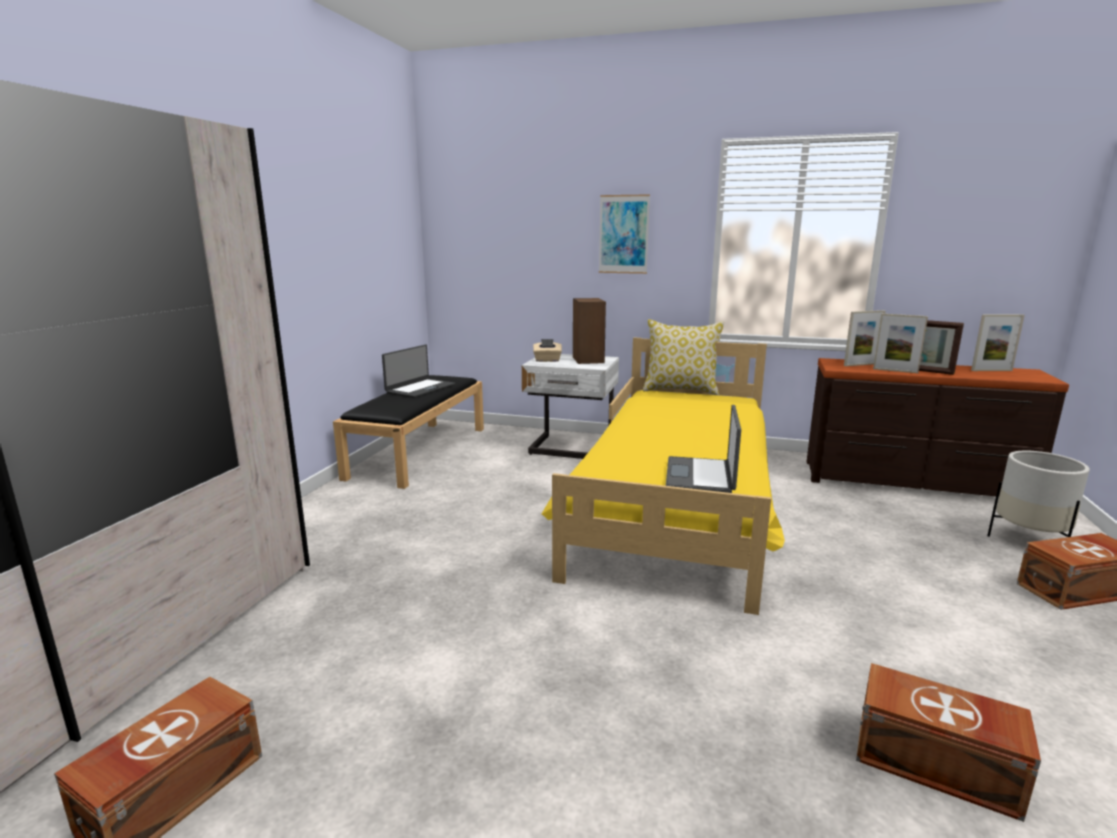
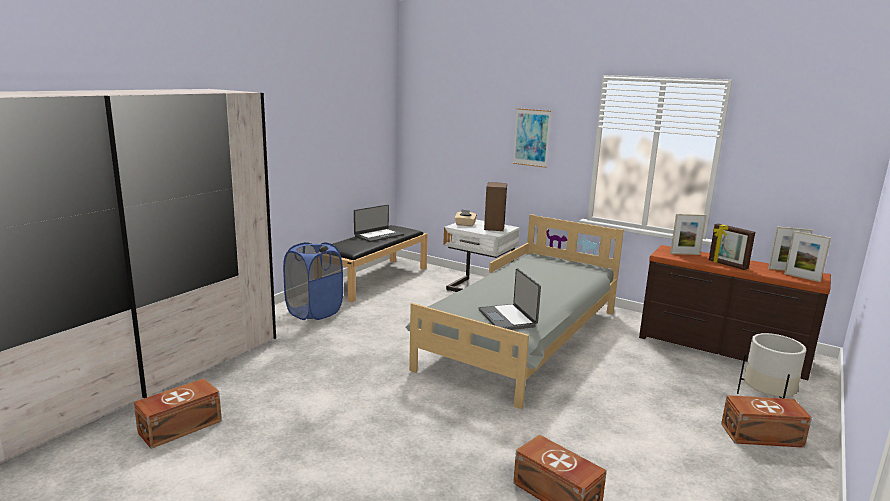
camera: 15 degrees right, 0 degrees up
(353, 511) = (314, 312): none -> blue laundry basket
(677, 506) = (523, 339): yellow bed -> grey bed
(681, 390) = (560, 257): pillow -> none
(701, 477) = (508, 318): laptop -> laptop turned 45 degrees counterclockwise
(895, 371) = (704, 262): picture frame -> picture frame (802, 277)

